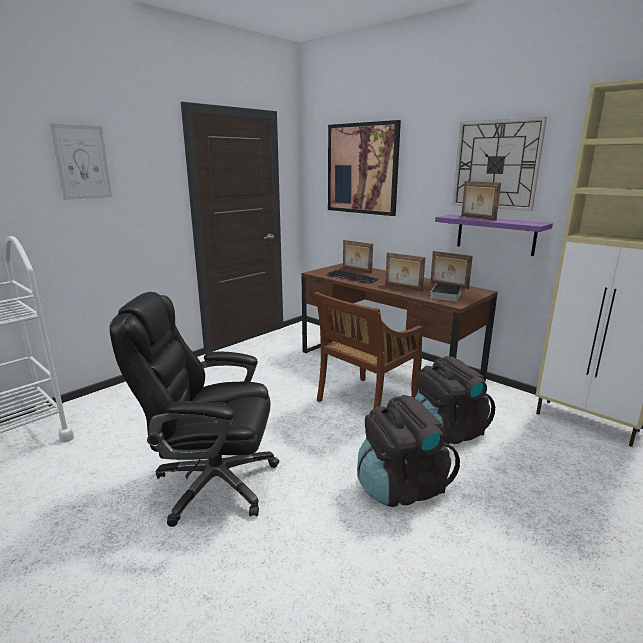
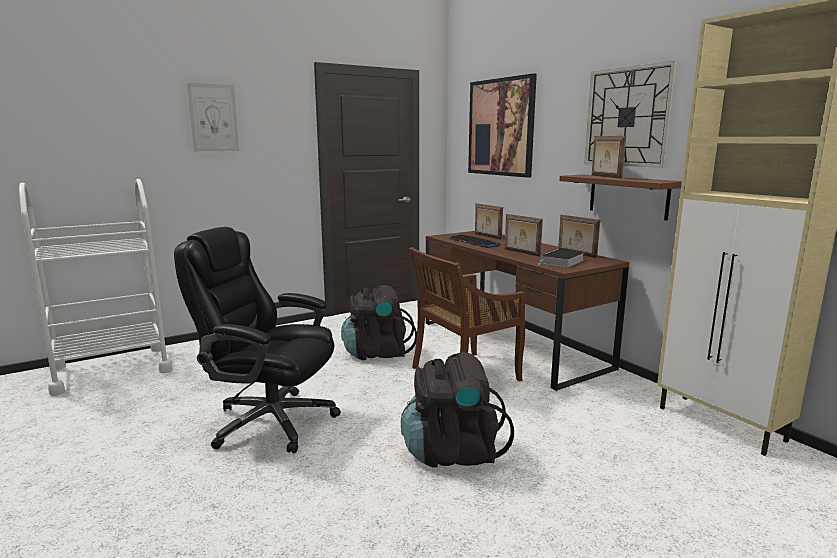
camera: 15 degrees right, 5 degrees down
(446, 432) = (536, 412): black backpack -> black backpack (377, 352)
(495, 234) = (628, 196): purple shelf -> brown shelf

